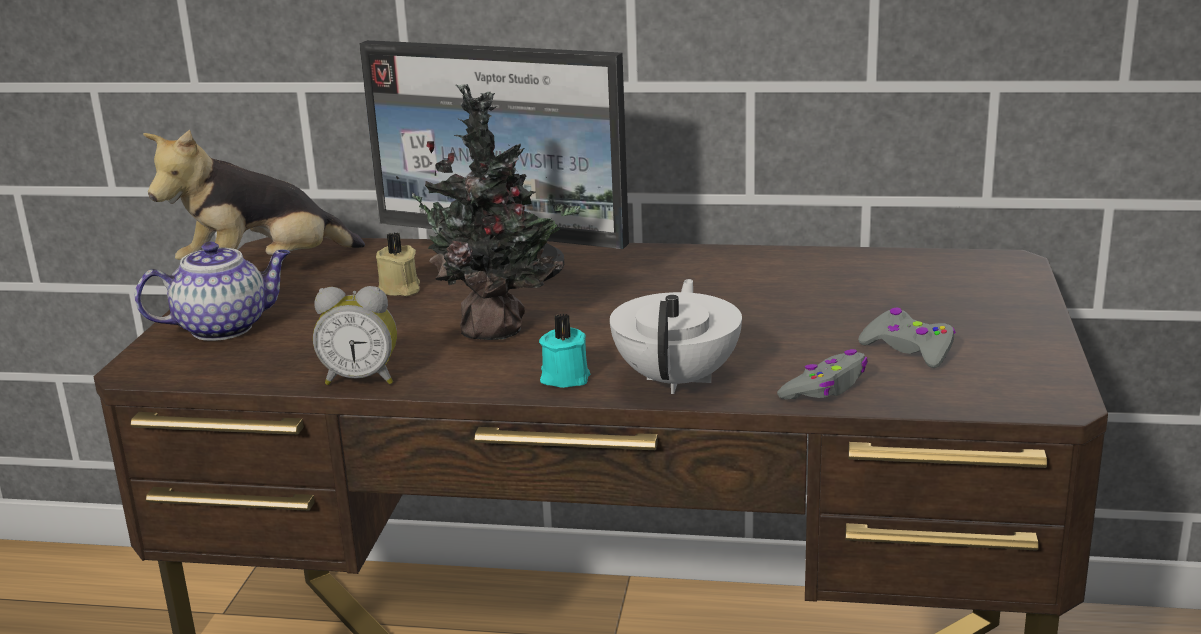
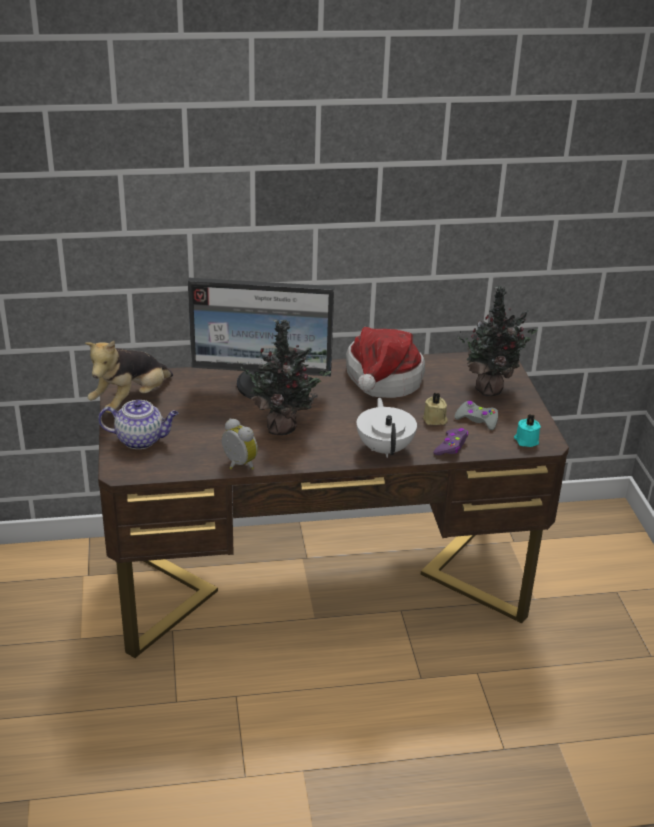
camera: 20 degrees left, 10 degrees up
(224, 327) = (141, 440): teapot -> teapot turned 45 degrees clockwise
(361, 379) = (238, 465): alarm clock -> alarm clock turned 120 degrees counterclockwise
(399, 289) = (214, 405): beige candle -> beige candle (435, 420)
(564, 377) = (333, 453): turquoise candle -> turquoise candle (526, 440)
(741, 279) = (381, 382): none -> hat
(825, 388) = (451, 446): grey game controller -> purple game controller
(966, 303) = (490, 388): none -> potted plant

